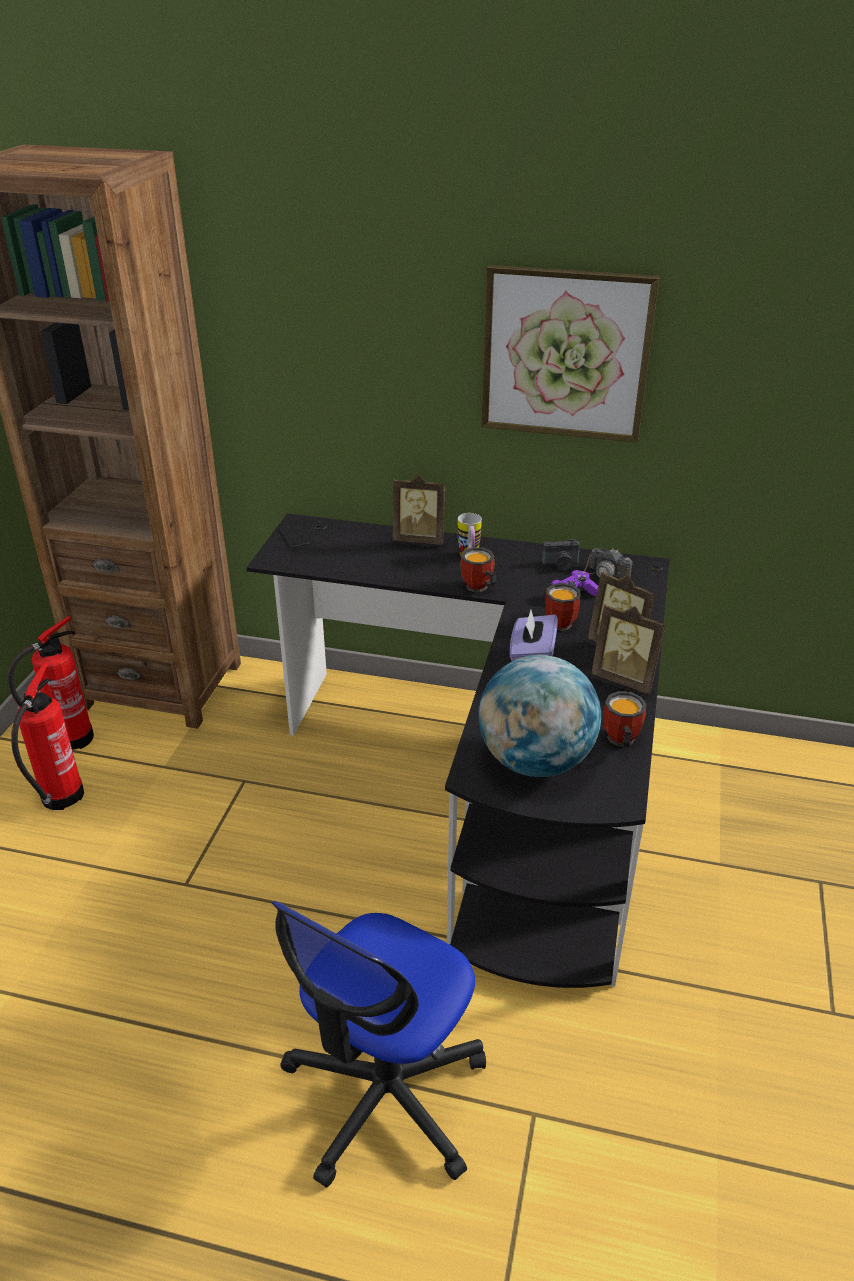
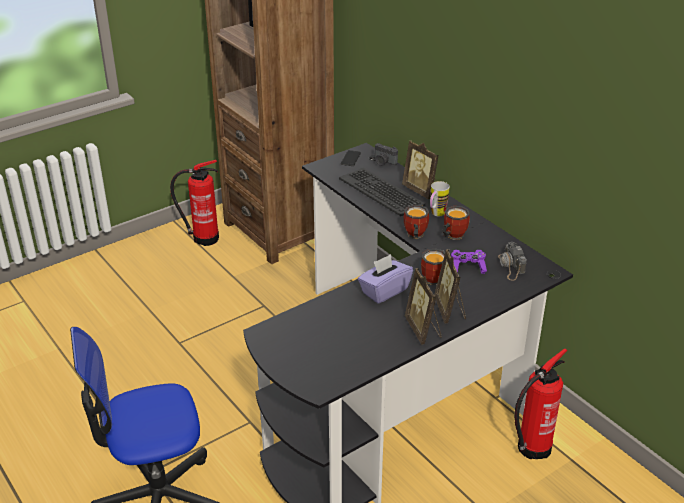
camera: 40 degrees right, 0 degrees up
(59, 798) = (168, 267): fire extinguisher -> fire extinguisher (531, 448)
(380, 558) = (381, 192): none -> keyboard
(535, 761) = (305, 344): globe -> none
(560, 565) = (489, 245): camera -> camera (383, 162)
(565, 354) = (524, 86): picture -> none
(619, 741) = (366, 360): mug -> mug (452, 235)

